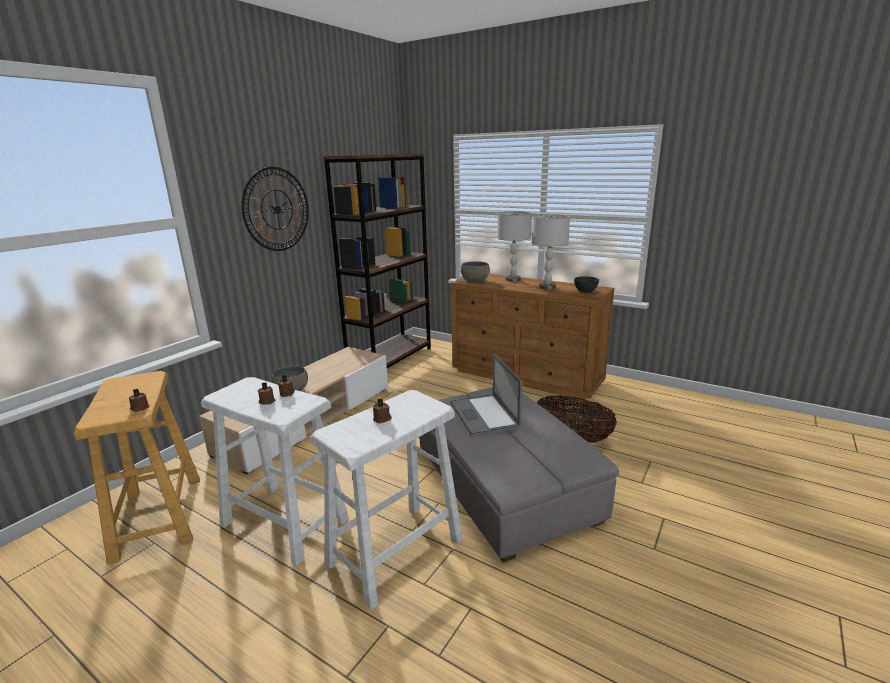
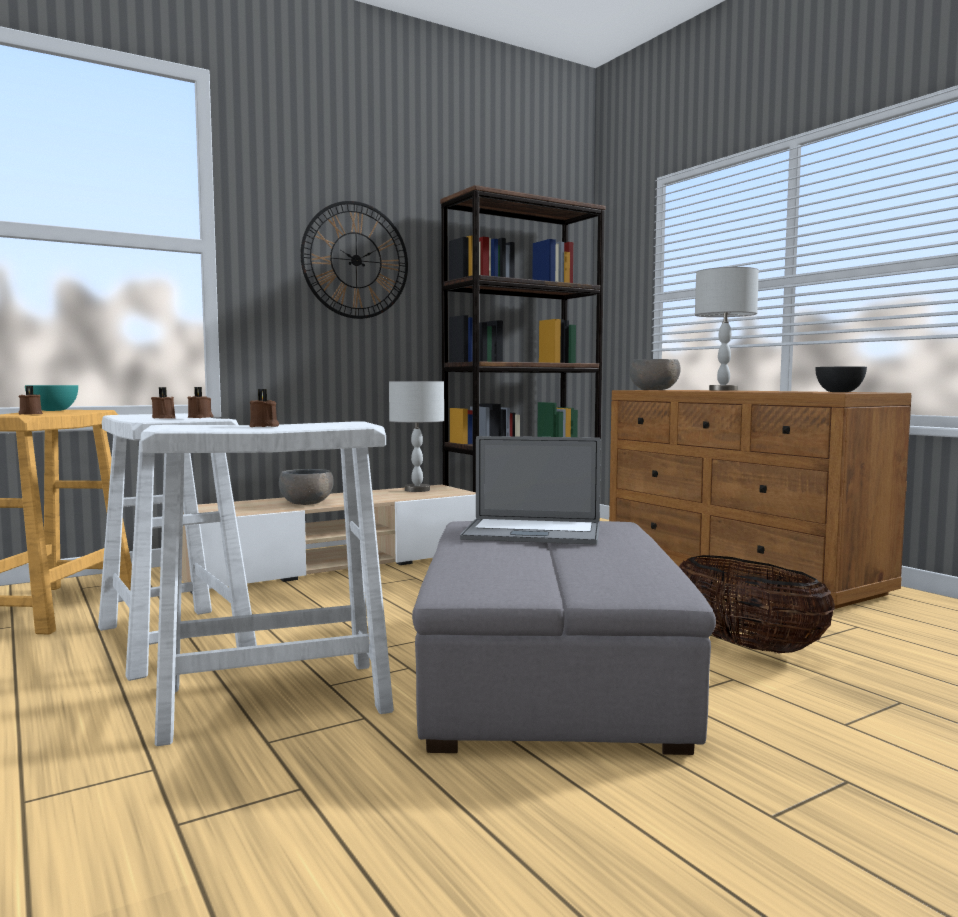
camera: 25 degrees right, 15 degrees down
(121, 385) = (53, 410): none -> turquoise bowl
(484, 415) = (532, 533): laptop -> laptop turned 90 degrees counterclockwise
(547, 287) = (772, 391): grey table lamp -> grey table lamp (417, 490)

